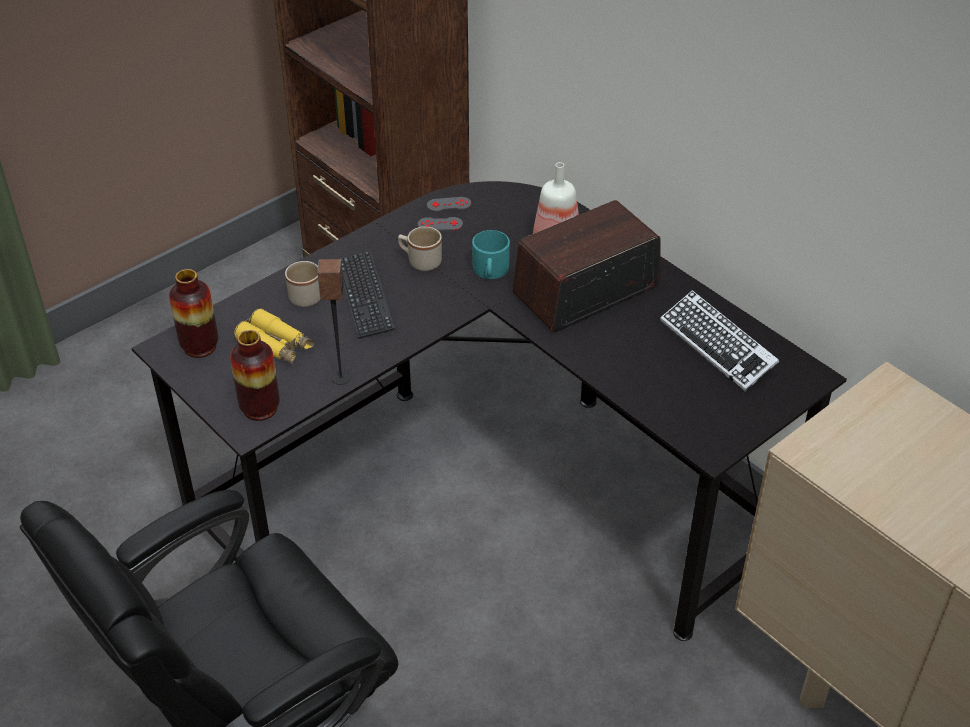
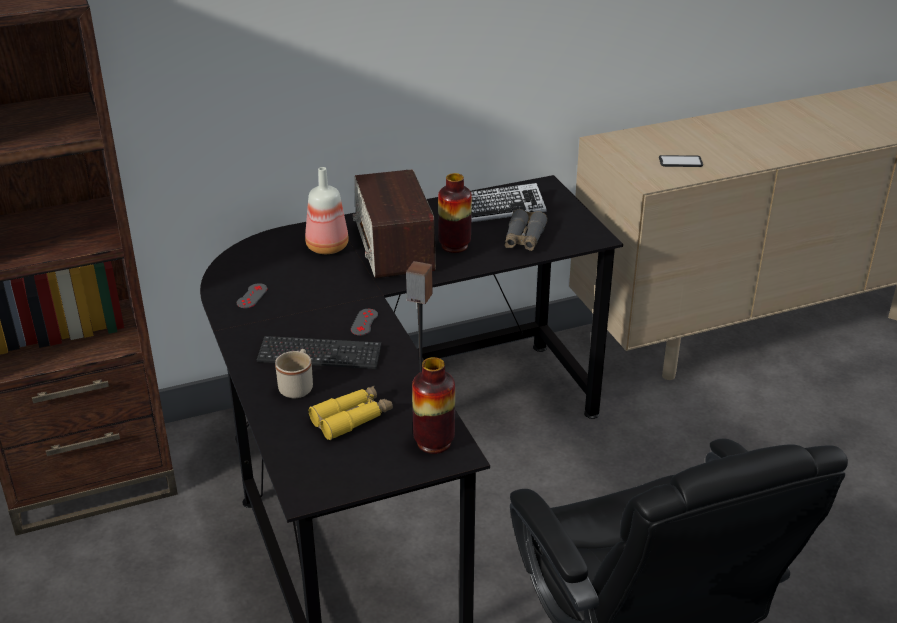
camera: 70 degrees left, 10 degrees down
(200, 346) = (320, 468): vase -> vase (454, 246)
(420, 261) = (295, 316): beige mug -> none
(449, 204) = (228, 286): grey game controller -> grey game controller (364, 322)
(490, 270) = (335, 284): turquoise mug -> none
(667, 386) = (524, 239): none -> grey binoculars
(887, 473) = (680, 162): none -> phone

